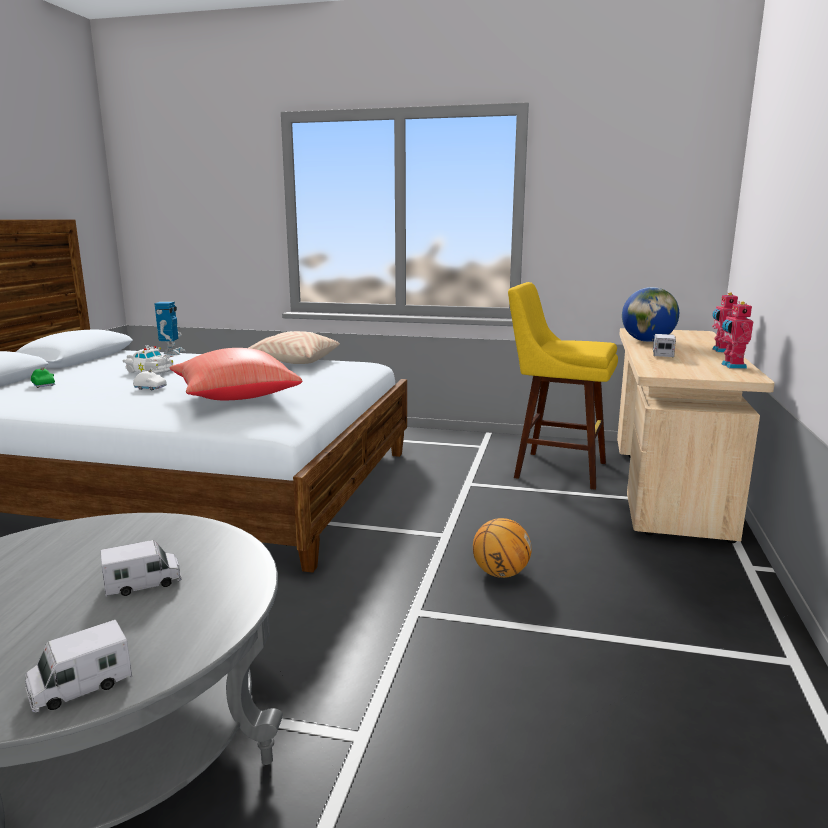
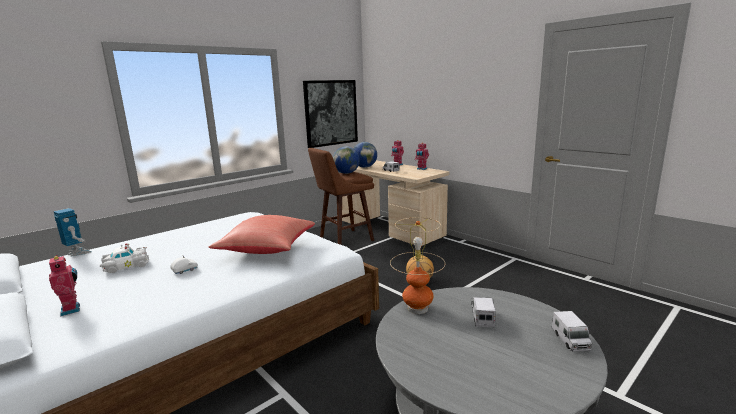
camera: 55 degrees left, 0 degrees up
(44, 385) = (72, 309): green toy car -> toy robot
(158, 528) = (418, 308): none -> table lamp
(293, 362) = (204, 226): beige pillow -> none
(555, 469) = (344, 240): yellow stool -> brown stool
(583, 342) = (346, 173): none -> globe
(637, 225) = (331, 113): none -> picture

